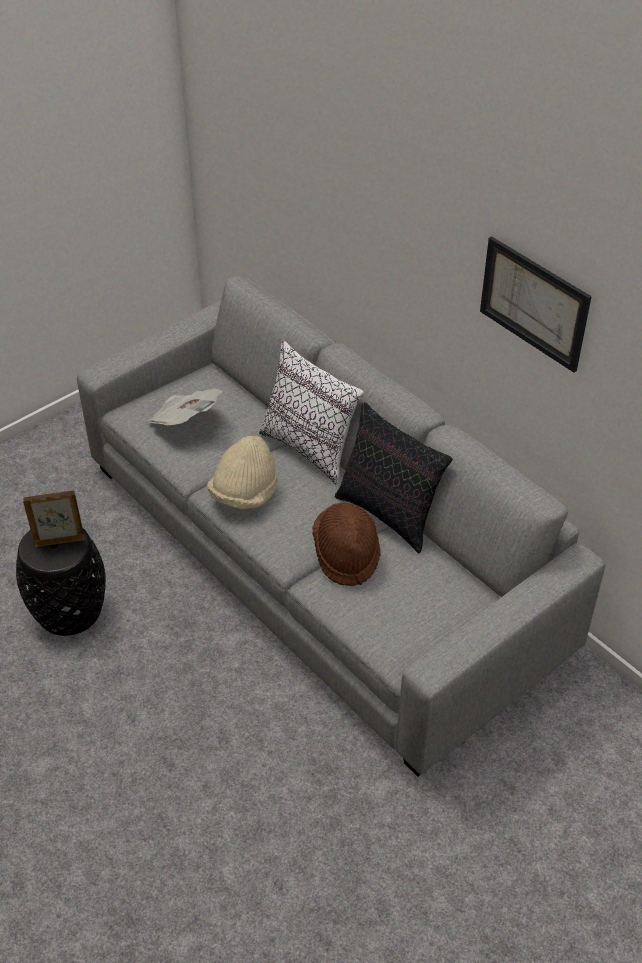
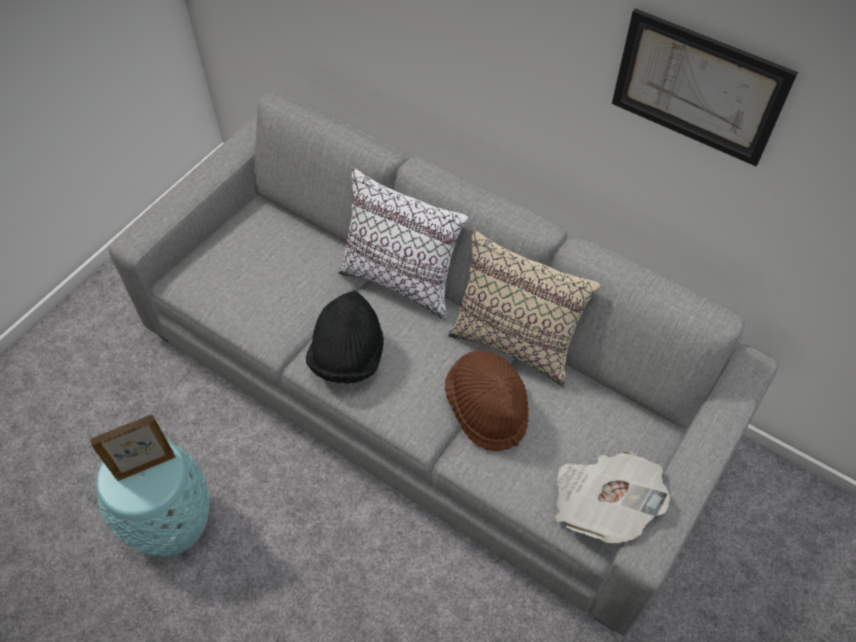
camera: 15 degrees left, 10 degrees up
(69, 611) = (170, 521): black stool -> turquoise stool
(186, 421) = (252, 276): newspaper -> newspaper (601, 504)
(244, 494) = (348, 356): beige hat -> black hat
(388, 515) = (513, 346): black pillow -> beige pillow

